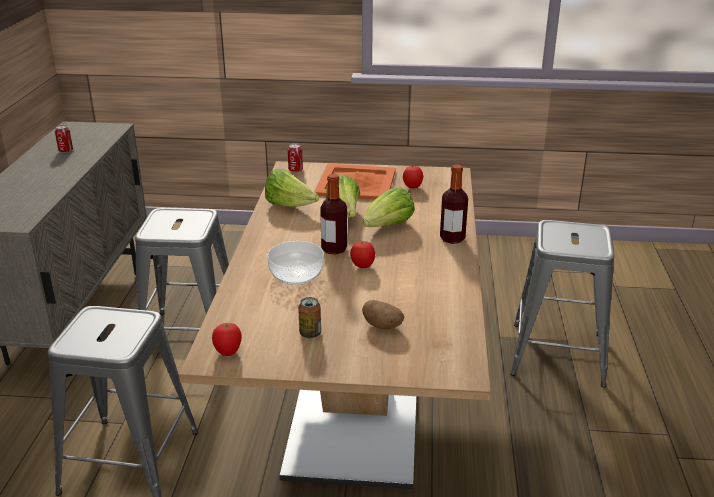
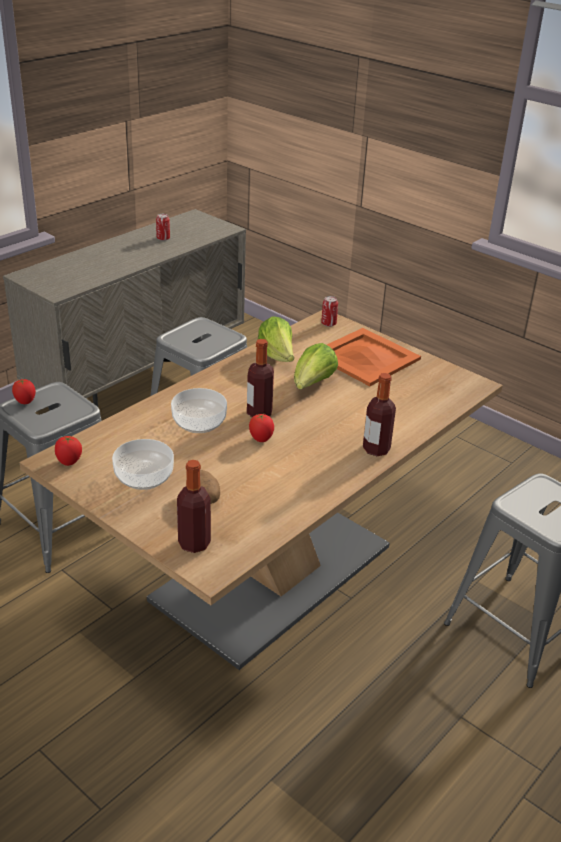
camera: 35 degrees right, 5 degrees up
(310, 333) = (143, 477): can -> bowl
(388, 227) = (334, 412): lettuce -> none
(412, 187) = (412, 383): tomato -> tomato (25, 402)
(422, 361) = (194, 543): none -> bottle

